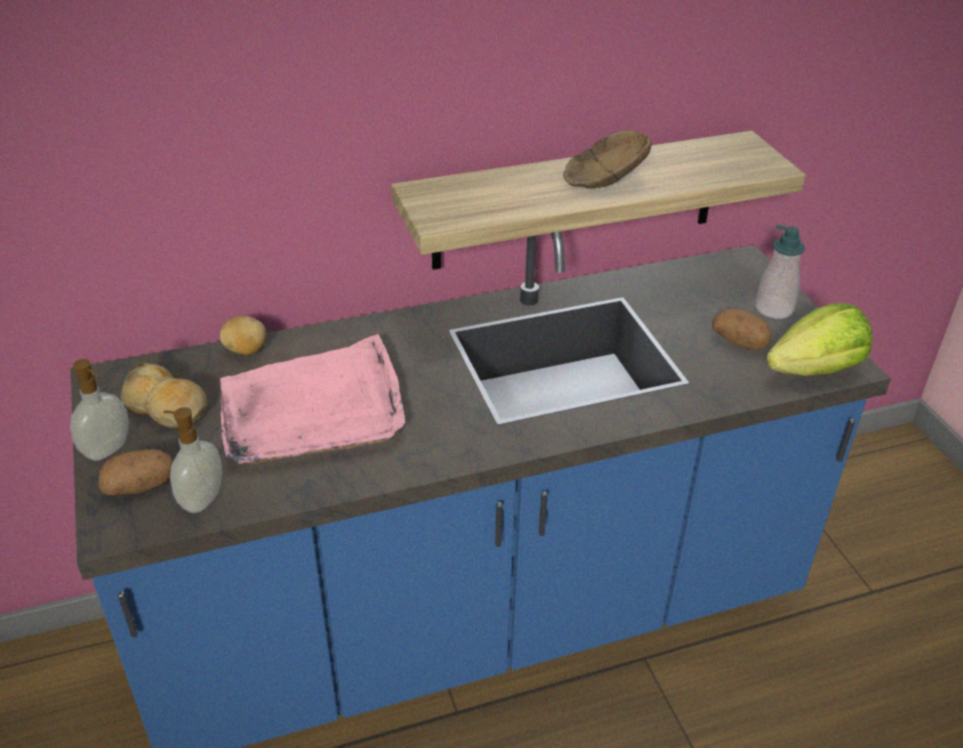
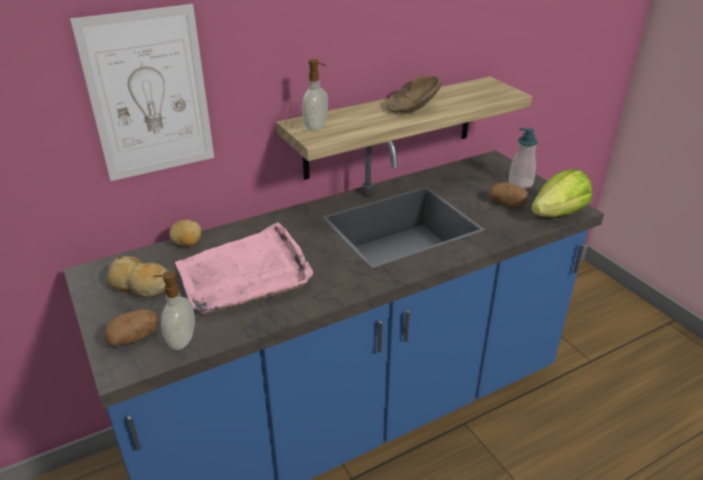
camera: 10 degrees left, 5 degrees down
(108, 450) = (104, 317): soap dispenser -> soap dispenser (316, 127)
(200, 138) = (149, 95): none -> picture

